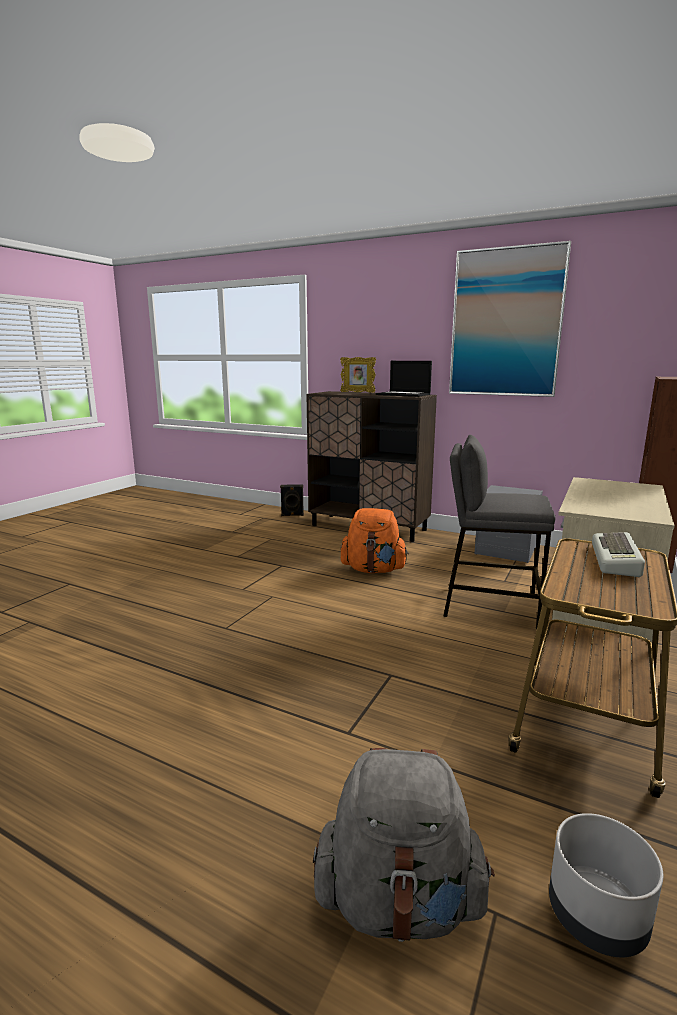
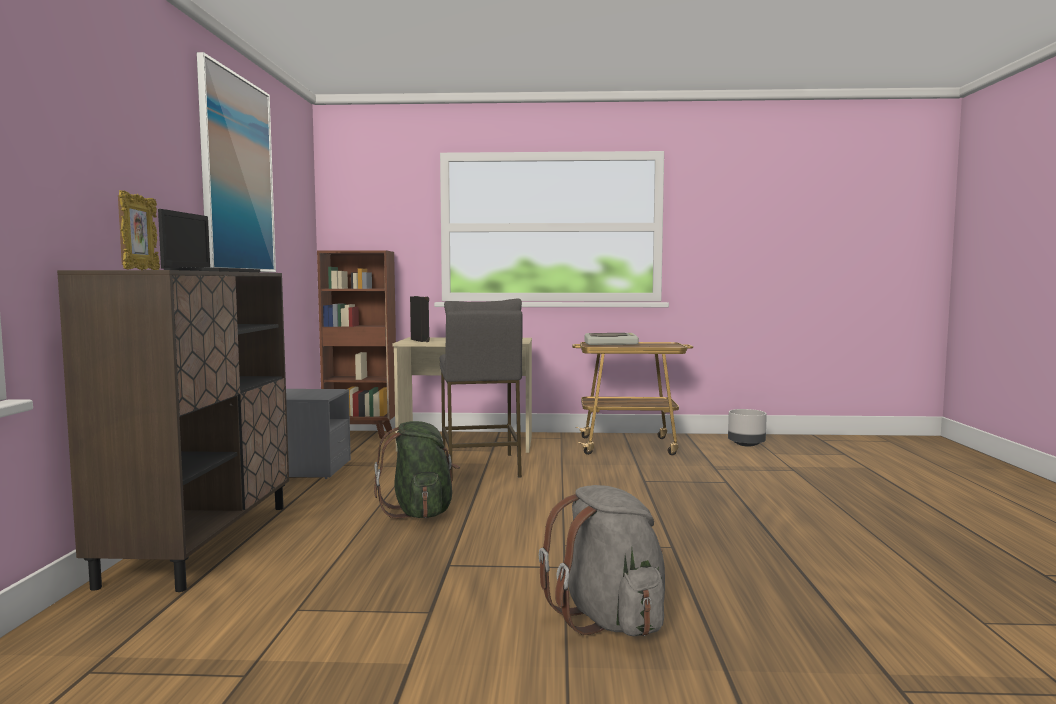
camera: 115 degrees left, 10 degrees down
(292, 515) = (69, 635): black speaker -> black speaker (420, 340)
(373, 570) = (420, 513): orange backpack -> green backpack
(399, 903) = (800, 463): grey backpack -> grey backpack (609, 619)

